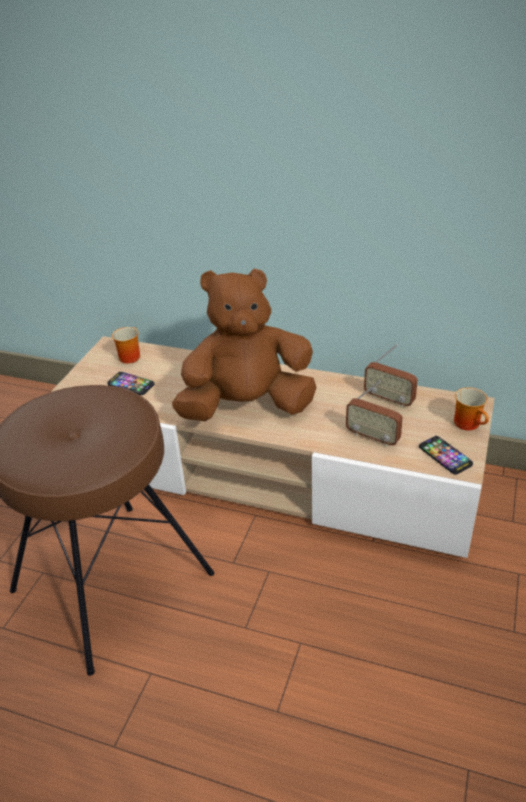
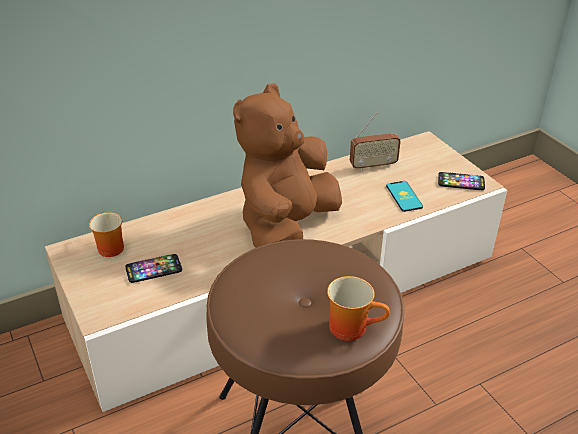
camera: 50 degrees left, 0 degrees up
(372, 437) = (404, 196): radio -> phone
(470, 424) = (442, 154): mug -> mug (352, 326)

